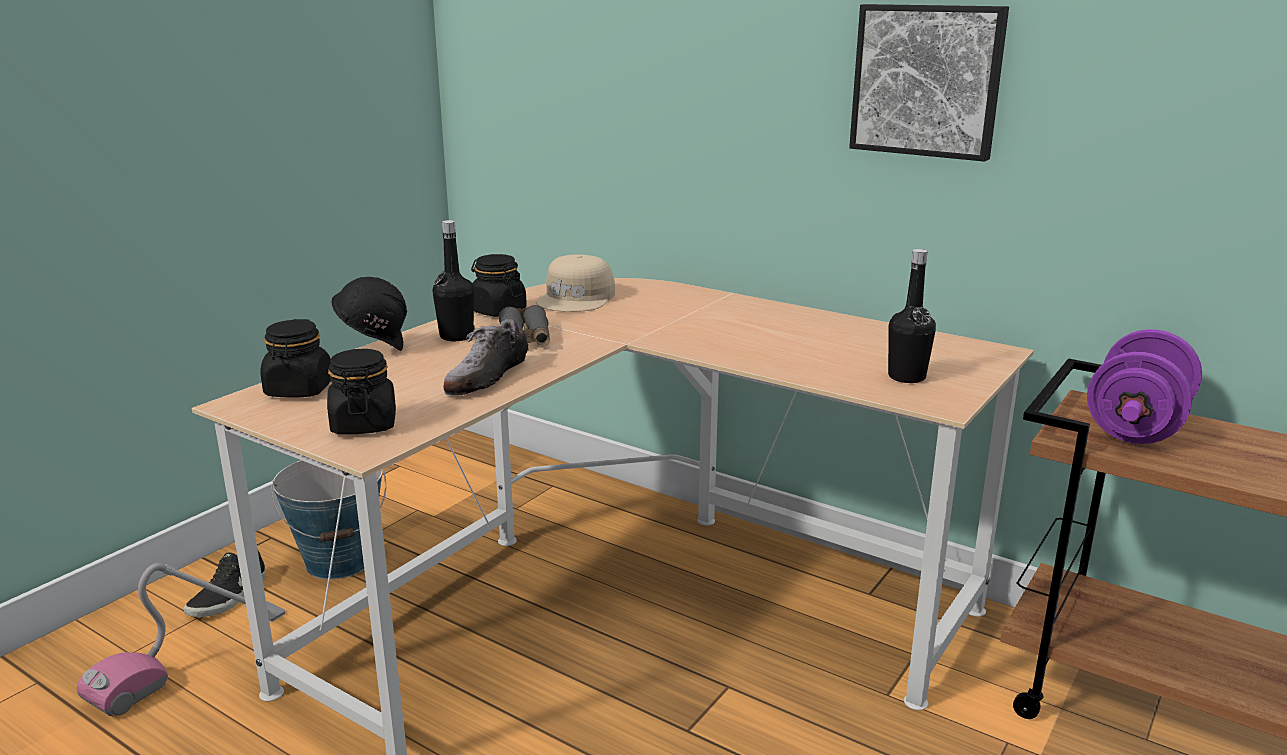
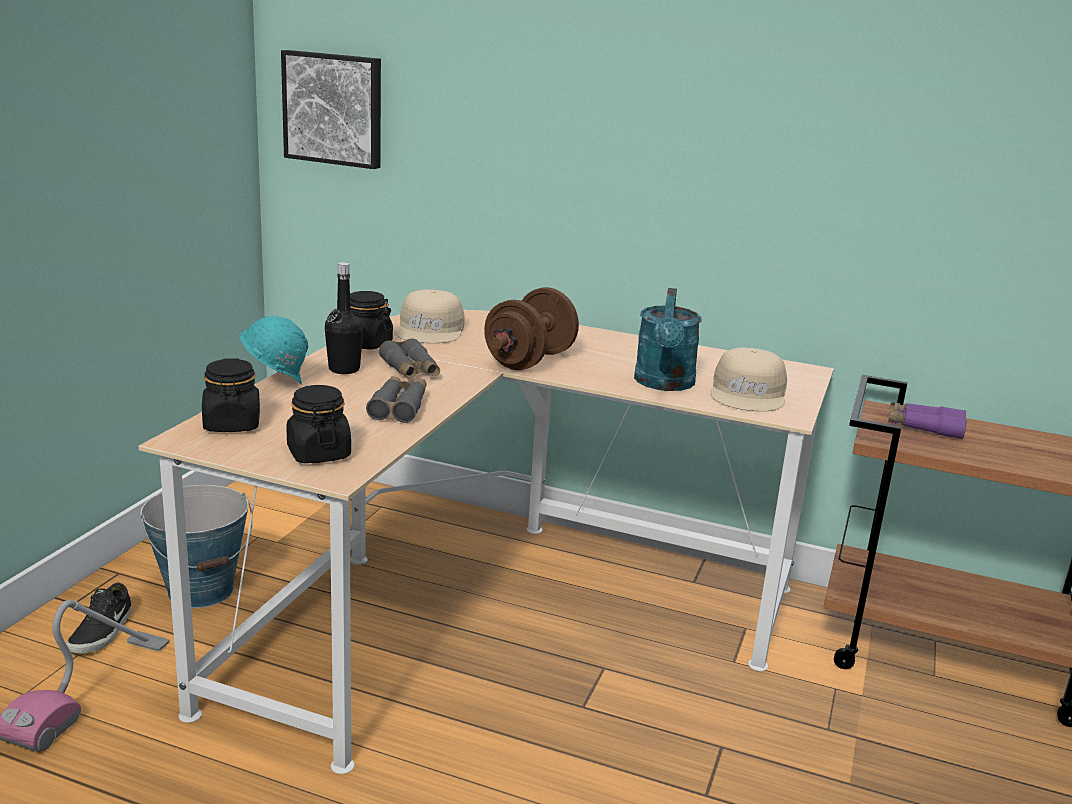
camera: 15 degrees left, 0 degrees up
(374, 349) = (274, 383): black hard hat -> turquoise hard hat
(486, 377) = (399, 407): shoe -> grey binoculars
(665, 332) = (530, 360): none -> brown dumbbell
(807, 362) = (664, 384): none -> turquoise watering can
(906, 377) = (749, 394): black bottle -> beige cap
(927, 80) = (748, 144): picture -> picture (334, 109)
(1136, 426) = (924, 428): purple dumbbell -> purple binoculars

